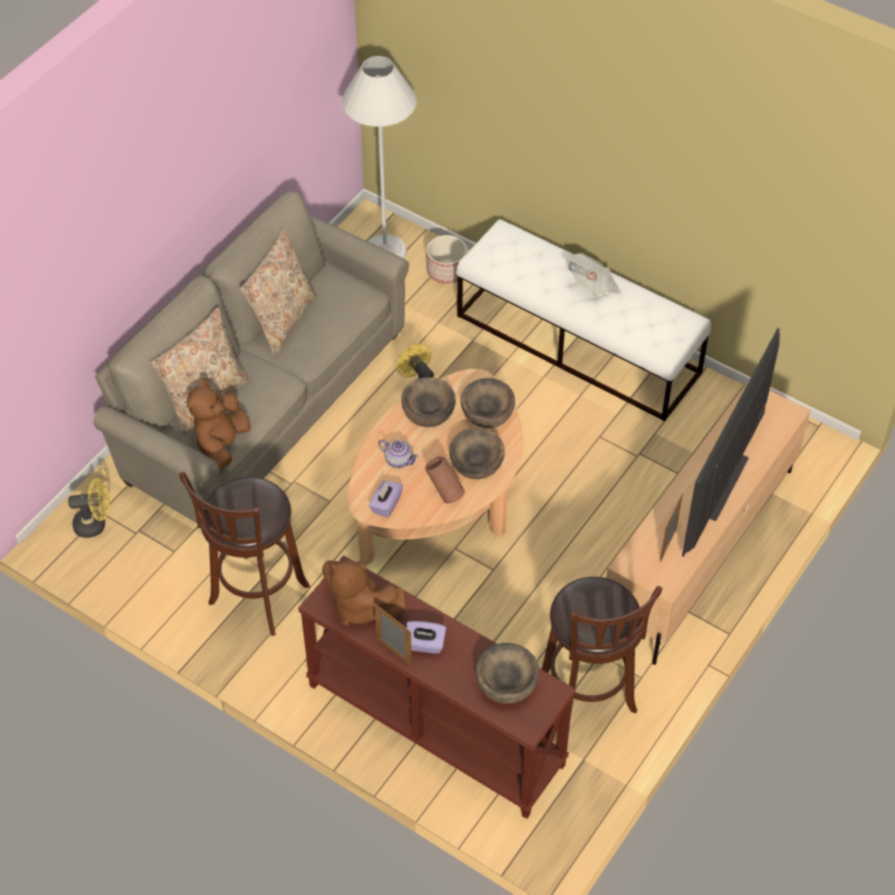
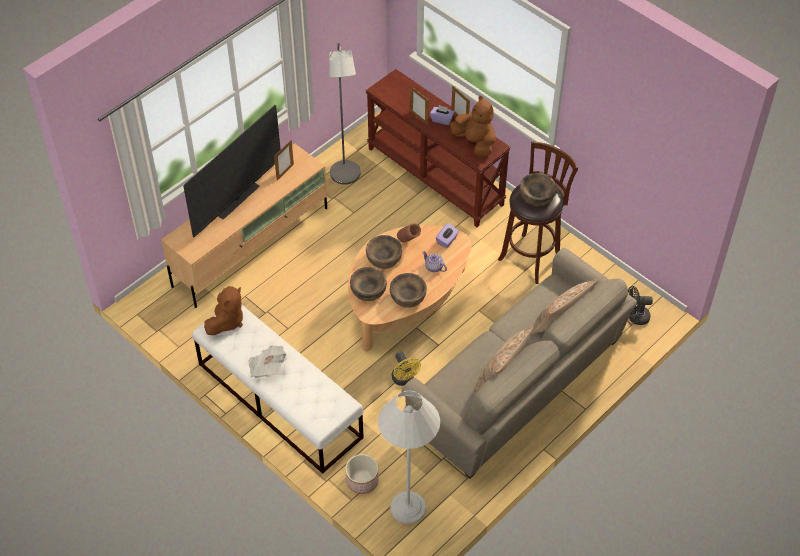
camera: 170 degrees left, 0 degrees up
(95, 524) = (635, 317): yellow fan -> black fan
(221, 445) = (550, 290): brown plush toy -> brown plush toy (227, 321)
(466, 641) = (419, 118): none -> picture frame
(506, 683) = (402, 97): brown bowl -> brown bowl (537, 196)
(588, 699) = (346, 177): brown stool -> grey floor lamp

